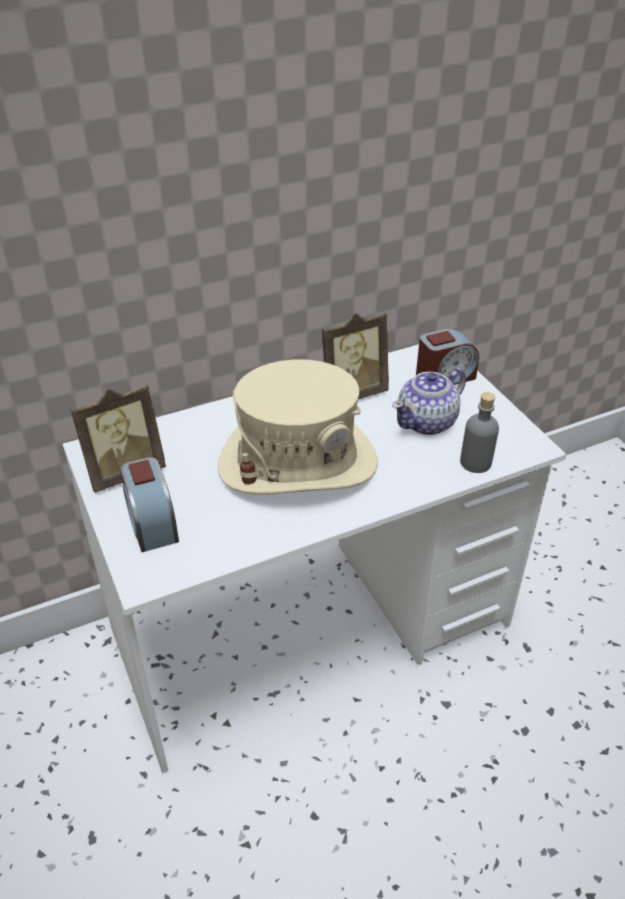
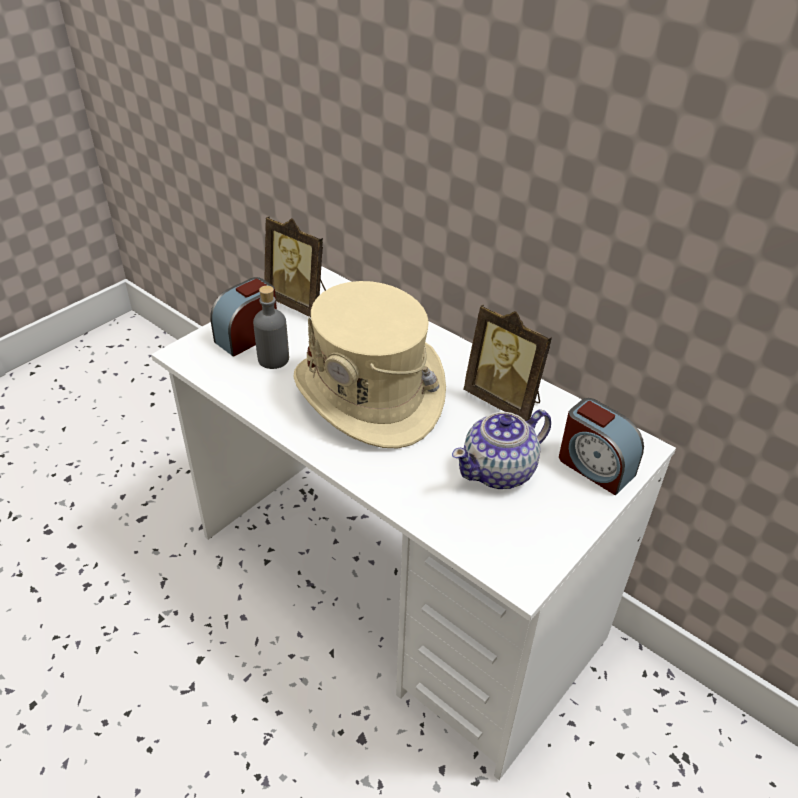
camera: 65 degrees right, 0 degrees up
(427, 422) = (499, 471): teapot -> teapot turned 60 degrees counterclockwise
(475, 462) = (455, 528): grey bottle -> grey bottle (273, 359)

